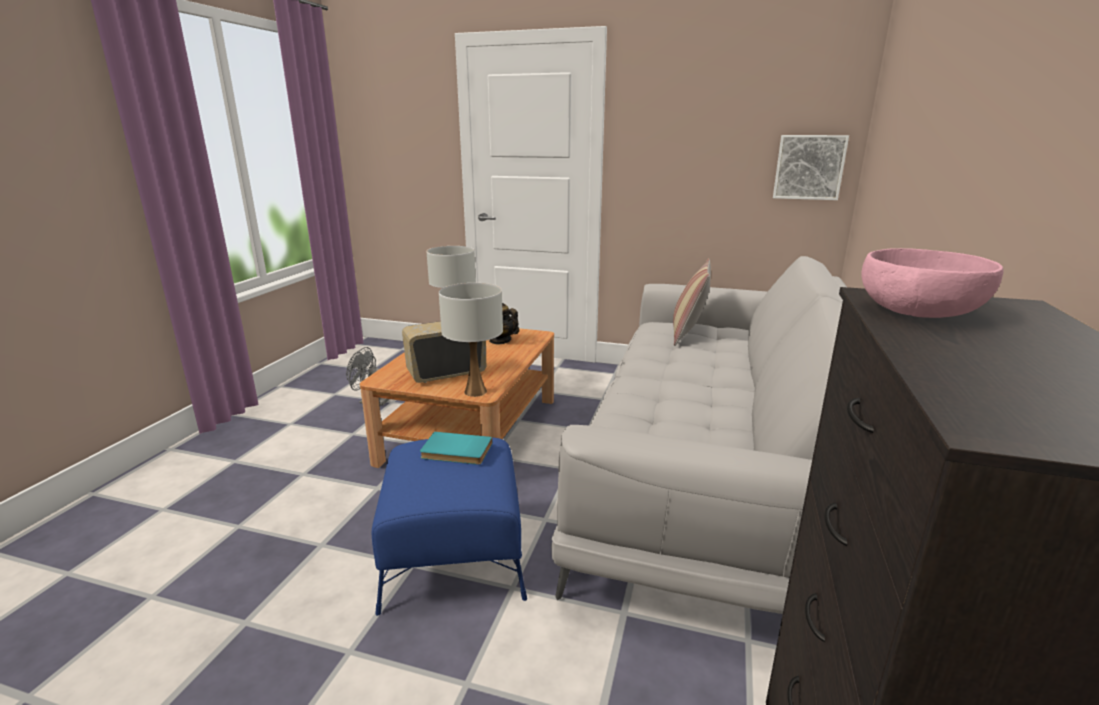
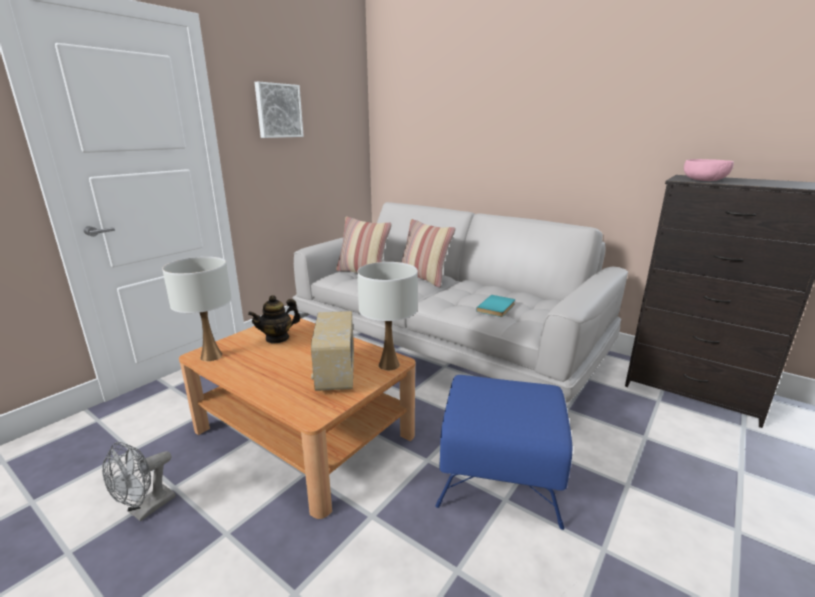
camera: 70 degrees left, 0 degrees up
(456, 452) = (484, 392): turquoise book -> turquoise book (497, 308)
(719, 366) = (424, 278): none -> pillow
(809, 167) = (349, 145): picture -> picture (278, 111)

